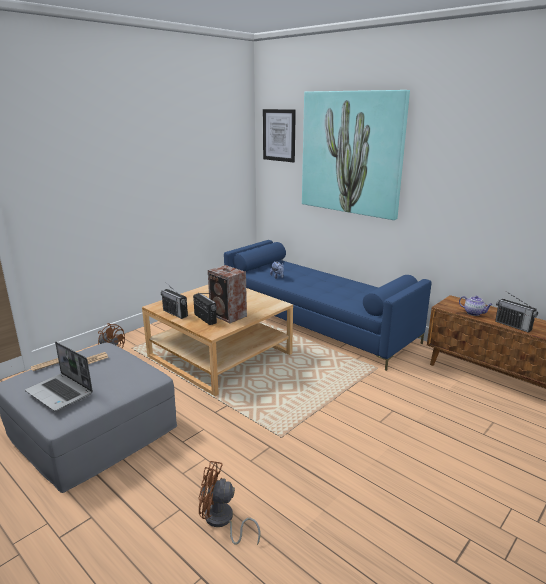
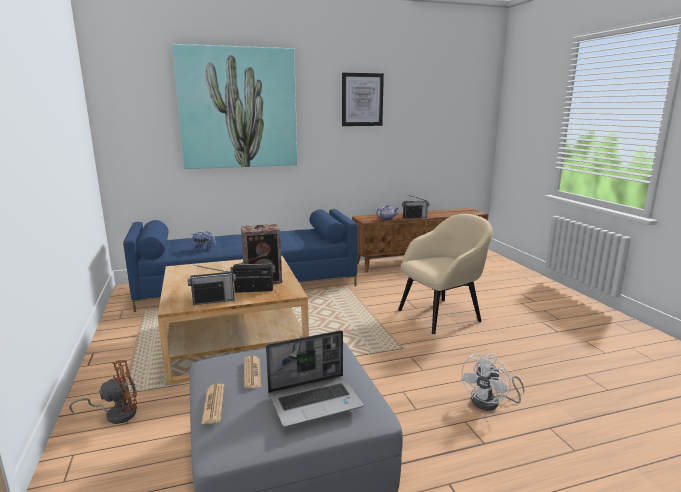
camera: 60 degrees left, 5 degrees down
(222, 521) = (491, 402): brown fan -> white fan
(279, 135) = (131, 94): picture -> picture (362, 99)
(383, 443) = (440, 315): none -> beige armchair

